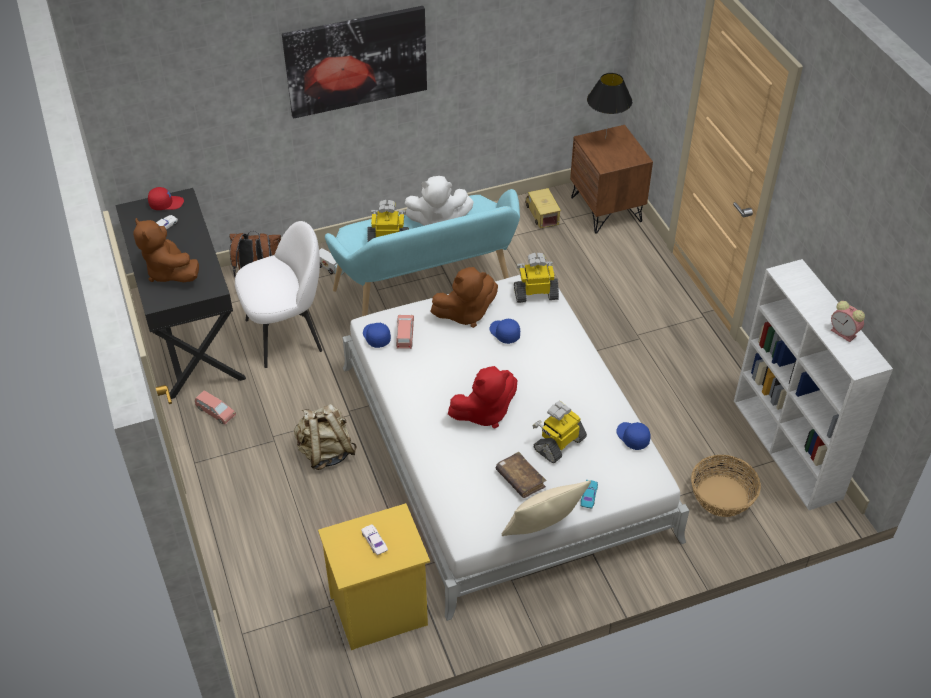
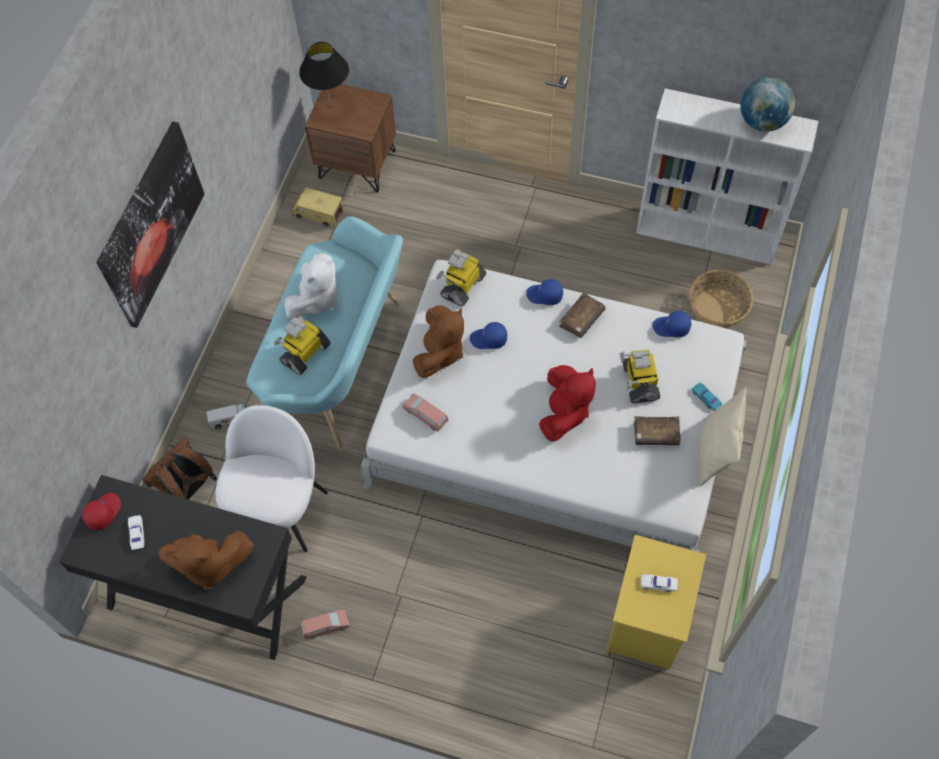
camera: 50 degrees left, 15 degrees up
(325, 452) = (449, 562): beige backpack -> none
(376, 337) = (408, 439): blue cap -> blue cap (544, 295)
(579, 377) = (581, 319): none -> brown book
(844, 333) = (762, 122): alarm clock -> globe

